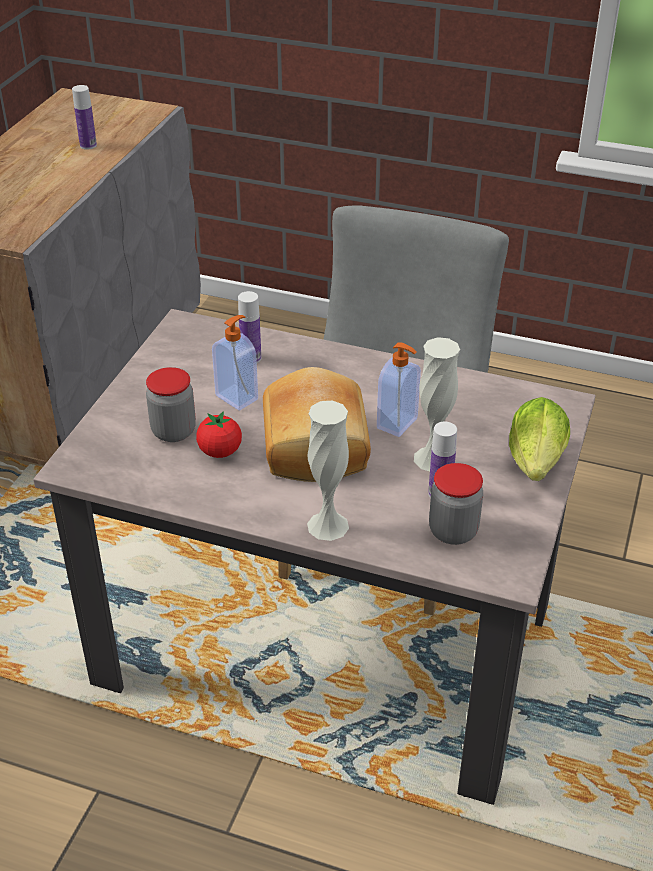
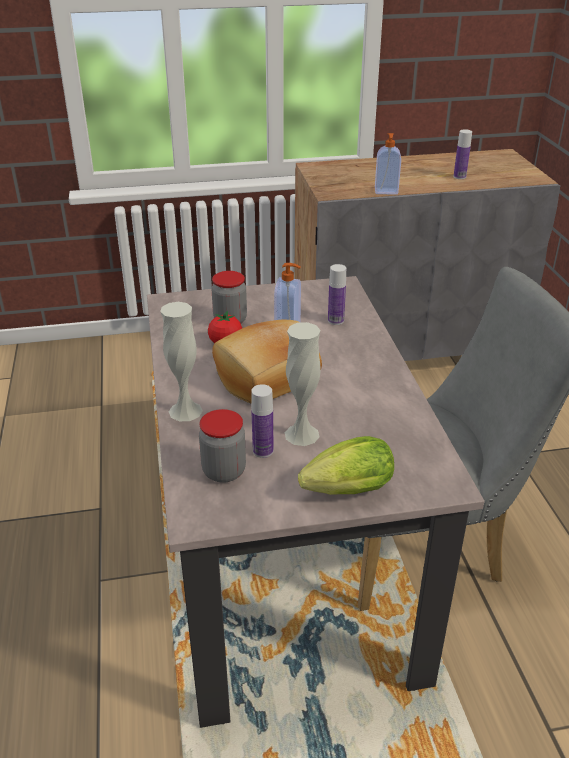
camera: 60 degrees right, 5 degrees down
(398, 424) = (327, 405): soap dispenser -> soap dispenser (386, 191)

